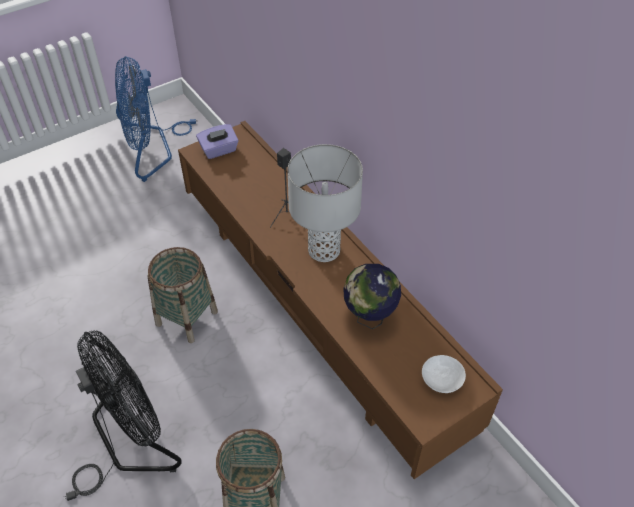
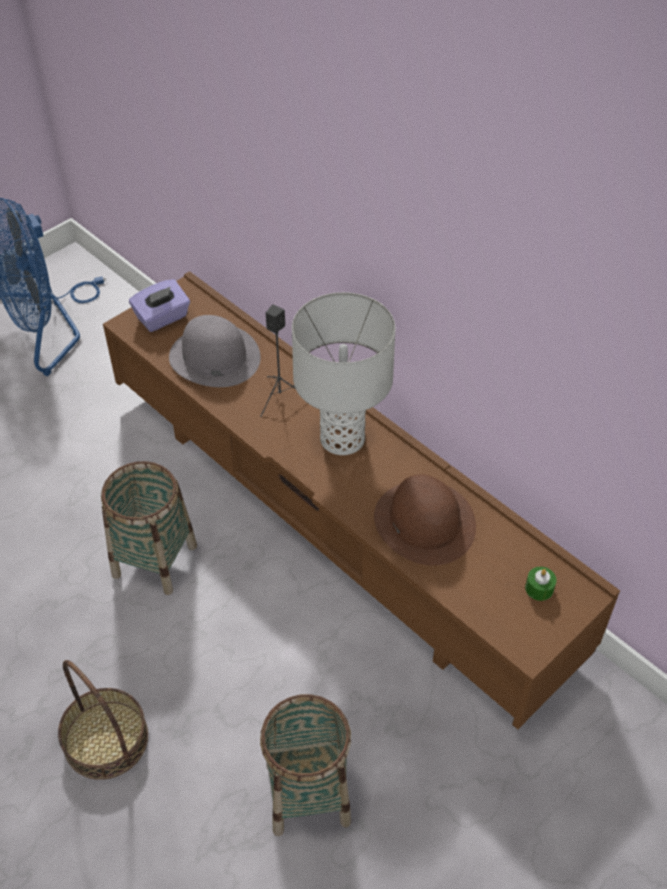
camera: 10 degrees left, 0 degrees up
(125, 437) = (105, 739): black fan -> basket
(248, 181) = (214, 357): none -> grey hat
(369, 318) = (425, 522): globe -> brown hat
(442, 379) = (539, 588): white bowl -> green candle

